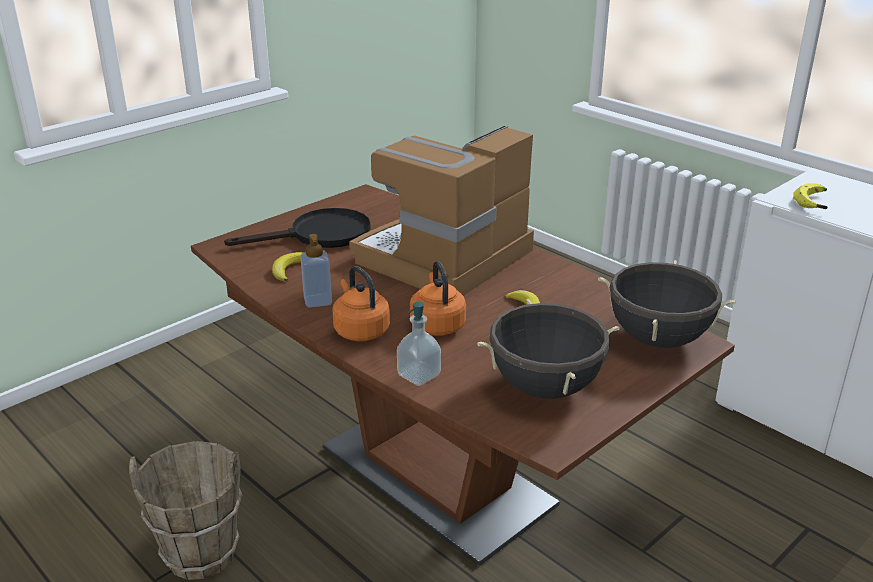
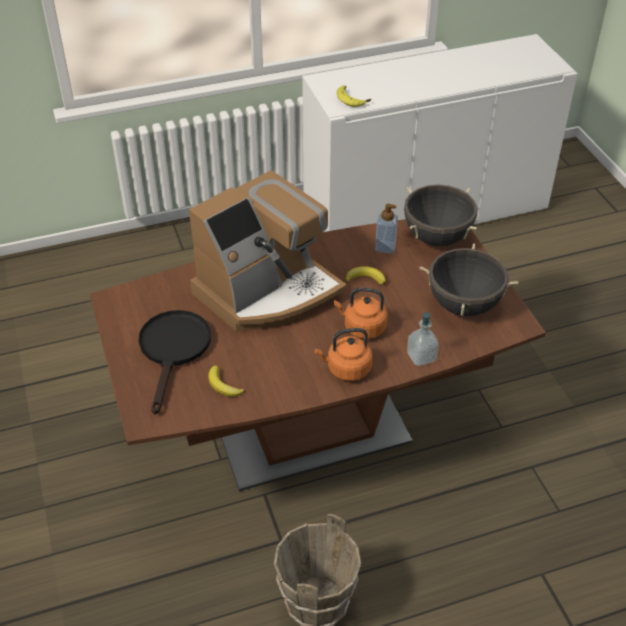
camera: 65 degrees left, 15 degrees up
(317, 301) = (288, 381): soap dispenser -> soap dispenser (385, 247)
(444, 258) = (268, 292): coffee machine -> coffee machine turned 105 degrees counterclockwise

